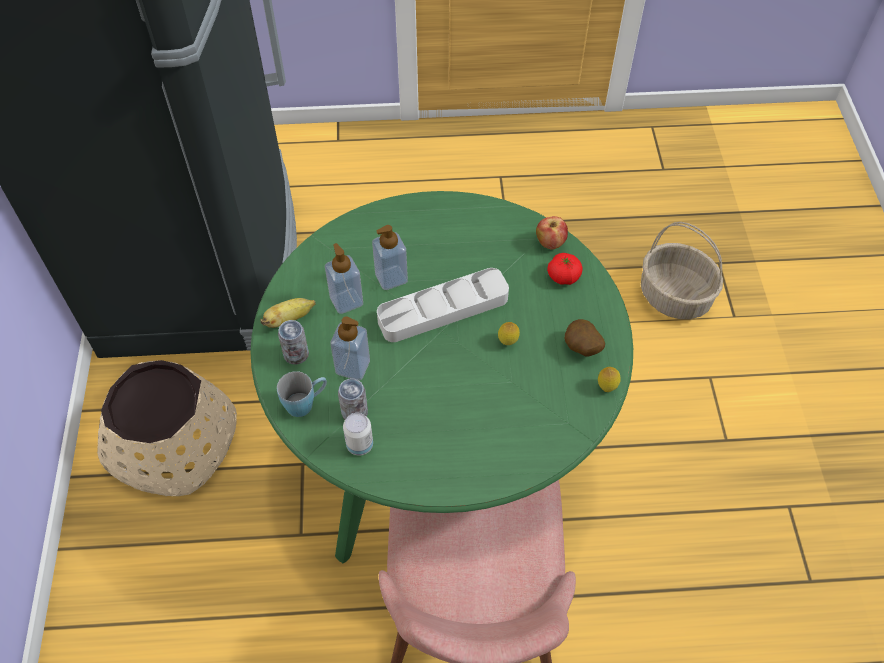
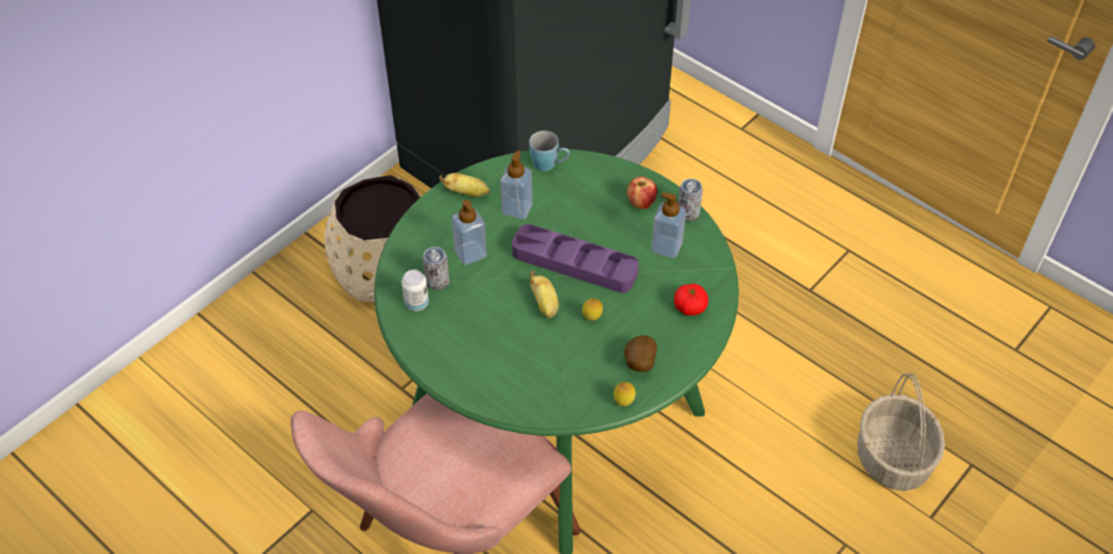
camera: 45 degrees right, 5 degrees down
(296, 354) = (445, 218): can -> can (688, 213)
(306, 403) = (415, 252): blue mug -> blue mug (549, 165)
(391, 277) = (565, 216): soap dispenser -> soap dispenser (666, 247)
(443, 309) = (574, 263): grey tray -> purple tray
(461, 360) = (545, 304): none -> banana
(550, 243) = (710, 277): apple -> apple (641, 203)

